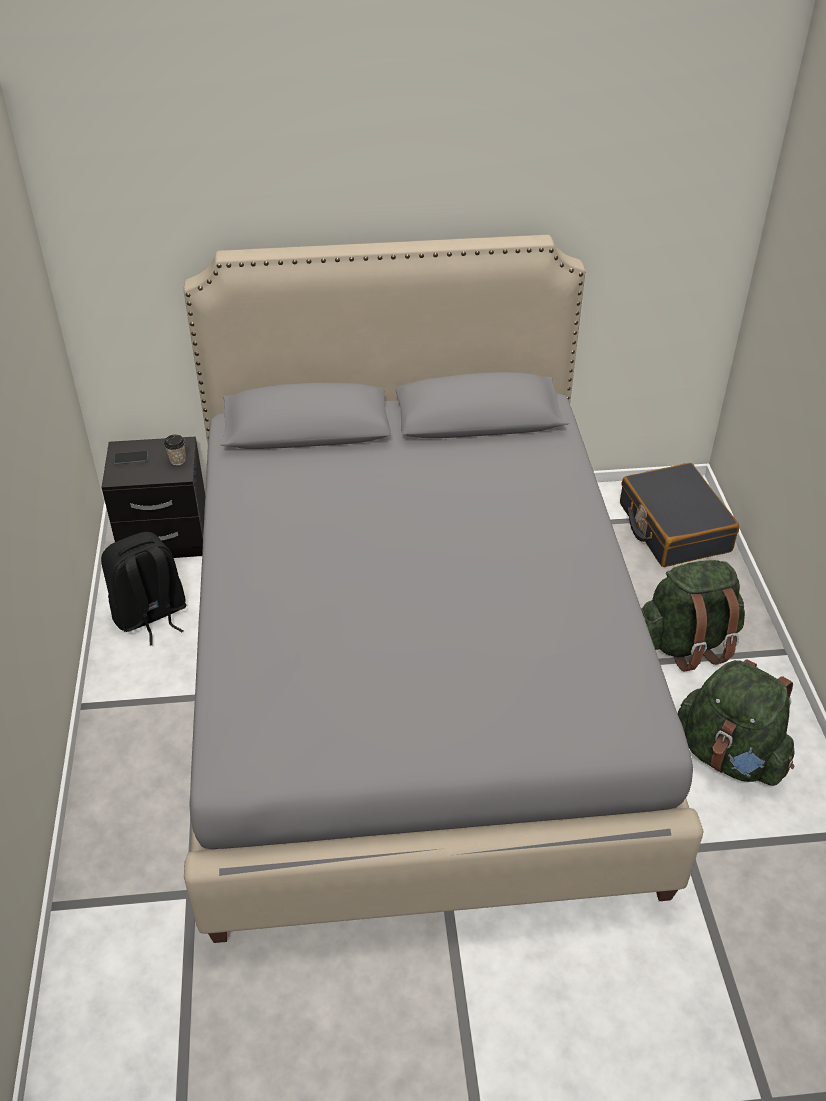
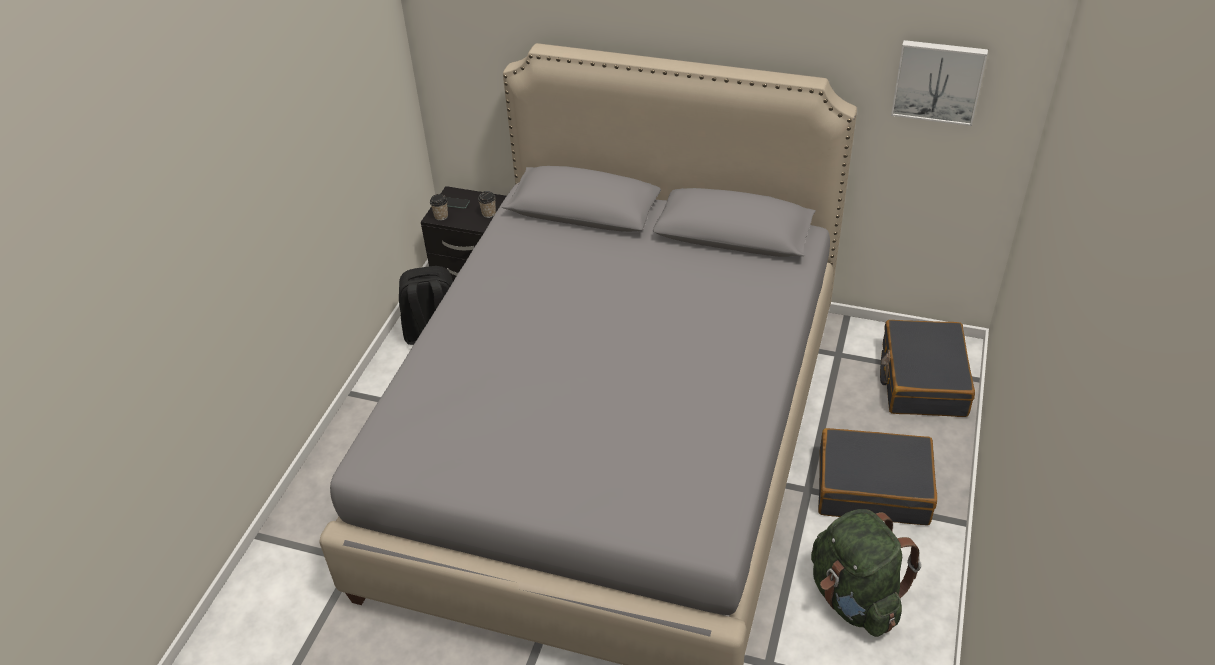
camera: 25 degrees right, 0 degrees up
(123, 476) = (441, 216): none -> cup
(659, 218) = (938, 81): none -> picture
(686, 643) = (873, 487): green backpack -> black suitcase

